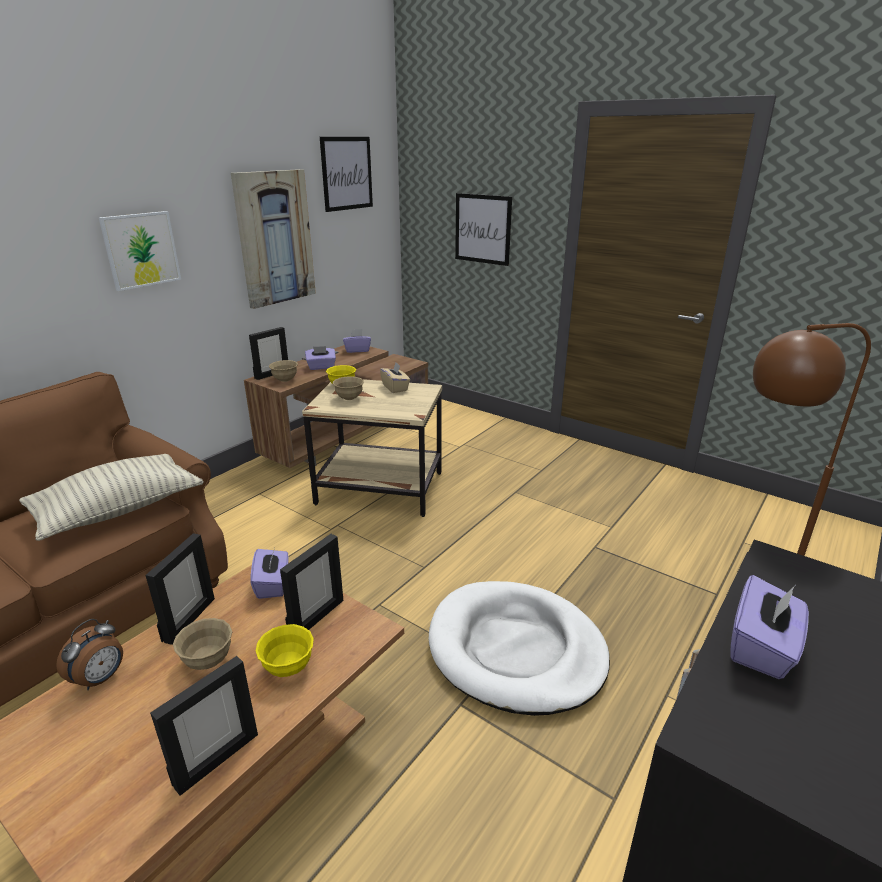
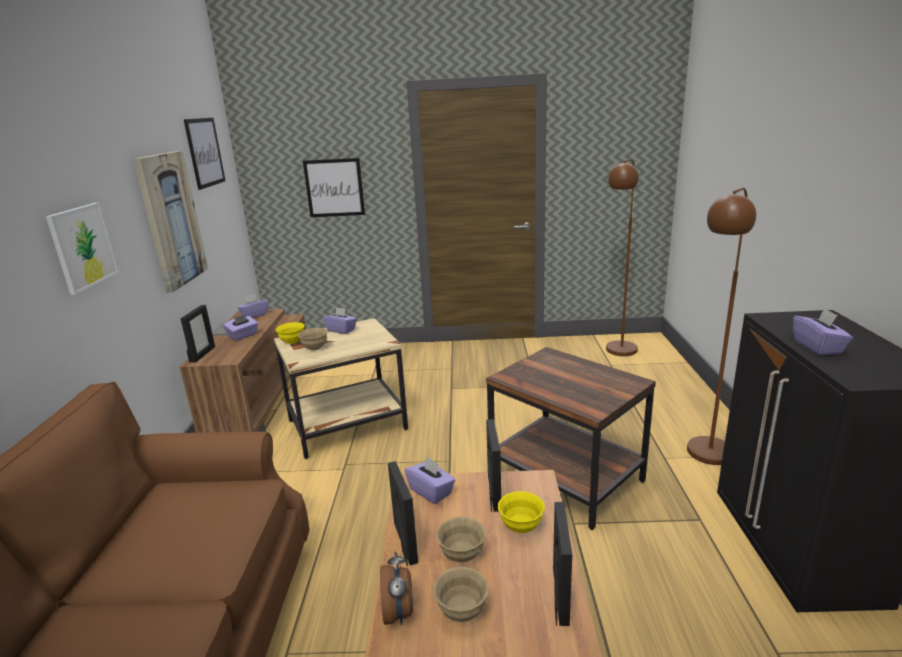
camera: 35 degrees left, 5 degrees down
(119, 510) = (218, 505): pillow -> none
(285, 380) = (224, 354): beige bowl -> beige bowl (462, 611)
(395, 388) = (341, 330): beige tissue box -> purple tissue box
(516, 650) = (566, 477): white dog bed -> brown side table
(773, 531) = (618, 353): none -> brown floor lamp

